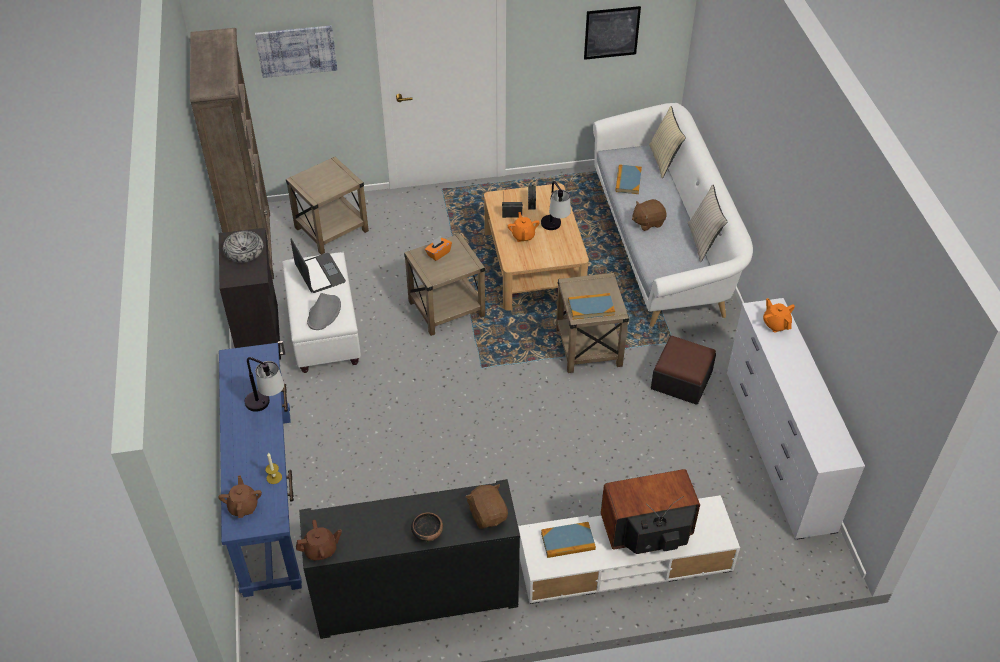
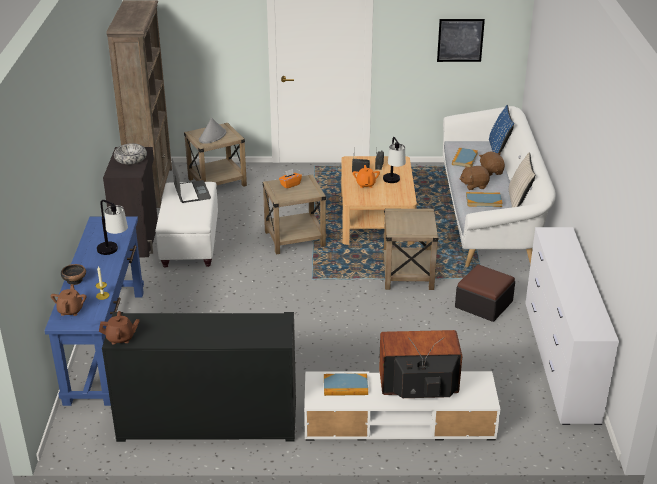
camera: 10 degrees right, 15 degrees down
(296, 50) = (204, 28): picture -> none
(324, 313) = (186, 215): grey hat -> grey hat (212, 136)
(427, 533) = (213, 337): bowl -> bowl (74, 280)
(488, 514) = (269, 332): brown plush toy -> brown plush toy (491, 172)
(591, 307) = (407, 228): book -> book (483, 201)
(664, 160) = (499, 150): beige pillow -> blue pillow
(776, 324) = (561, 242): orange teapot -> none

